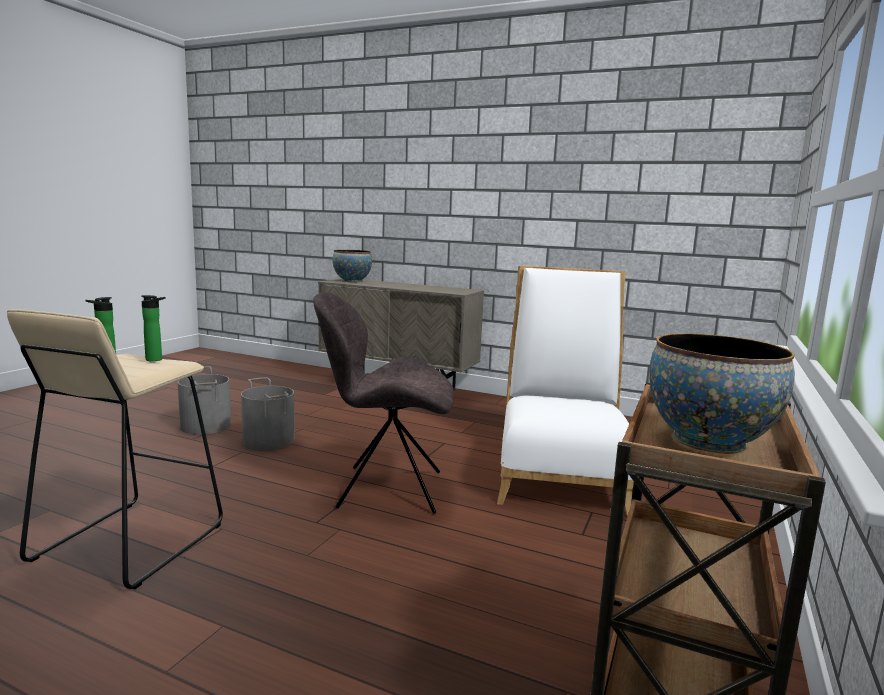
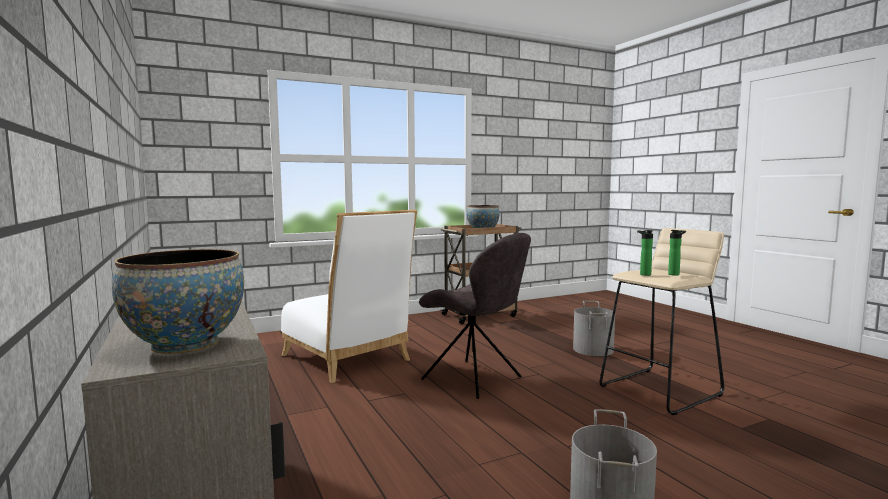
camera: 140 degrees left, 5 degrees down
(269, 440) = (530, 455): grey bucket -> grey bucket (592, 349)
(560, 473) = (349, 360): white chair -> white chair turned 90 degrees counterclockwise

